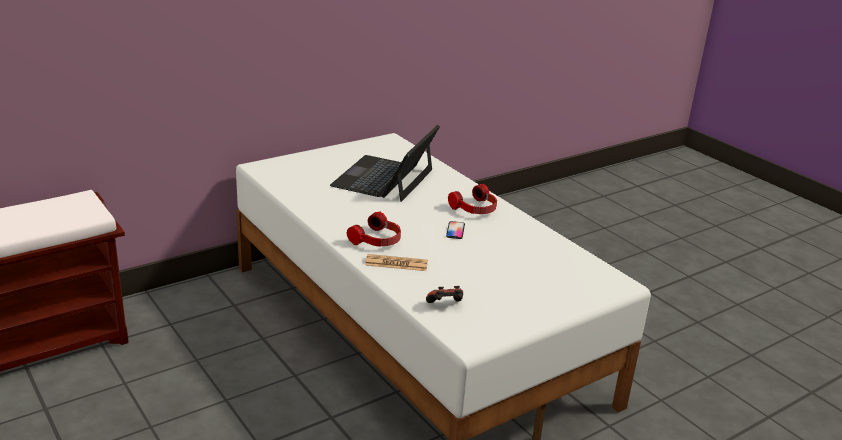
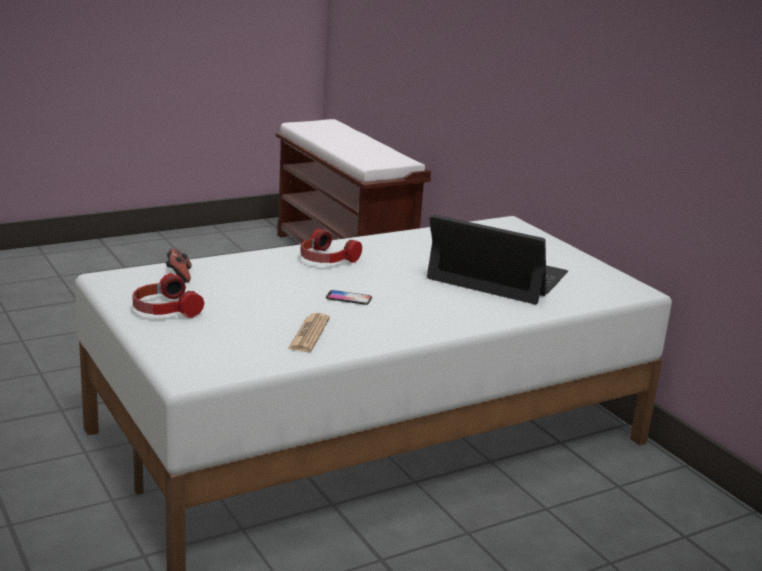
camera: 95 degrees right, 5 degrees down
(396, 263) = (272, 263): newspaper -> newspaper (309, 334)
(475, 209) = (412, 316): headphones -> headphones (164, 310)

